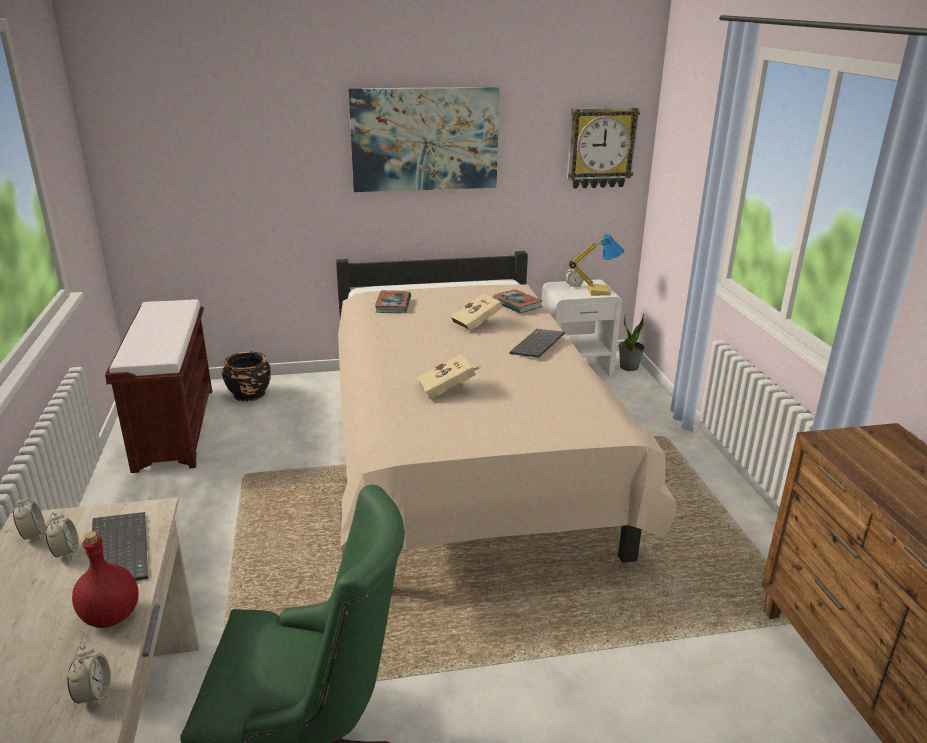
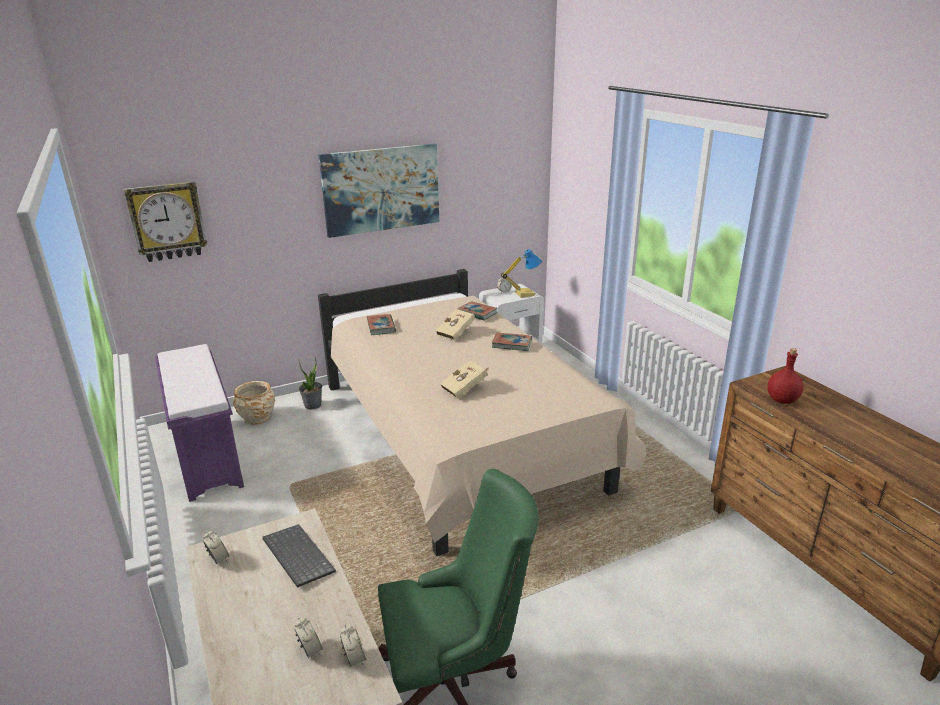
camera: 15 degrees left, 0 degrees up
(66, 552) = (256, 566): alarm clock -> alarm clock (310, 650)
(111, 617) = (327, 604): red bottle -> red bottle (782, 400)
(174, 427) = (206, 456): brown bench -> purple bench
(249, 394) = (257, 417): black planter -> beige planter
(538, 345) = (512, 344): keyboard -> book
(600, 148) = (513, 183): wall clock -> wall clock (167, 221)
(629, 367) = (549, 348): potted plant -> potted plant (313, 405)

